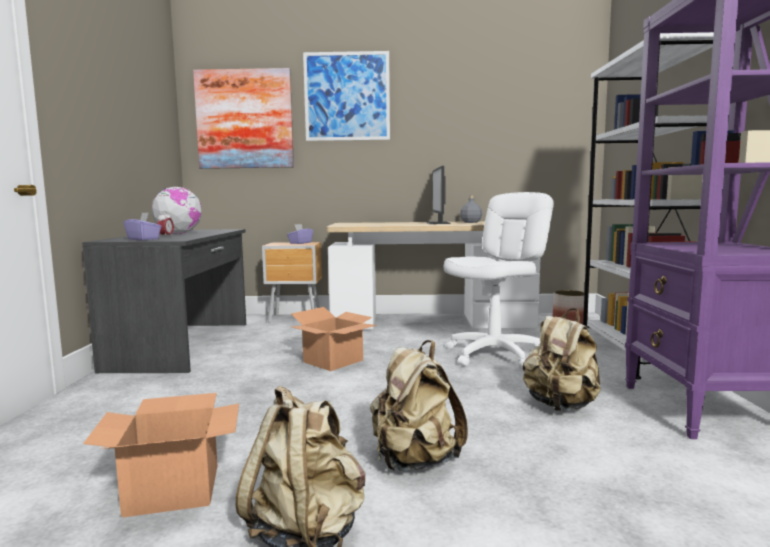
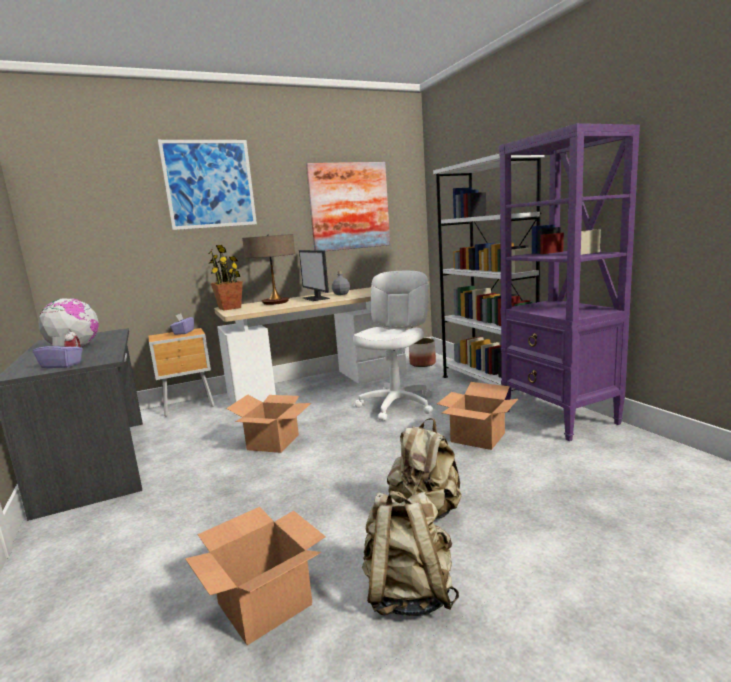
camera: 25 degrees left, 5 degrees up
(244, 119) = (99, 210): picture -> picture (349, 206)
(346, 223) = (230, 308): none -> potted plant
(393, 223) = (275, 302): none -> table lamp
(561, 406) = (478, 437): beige backpack -> cardboard box

